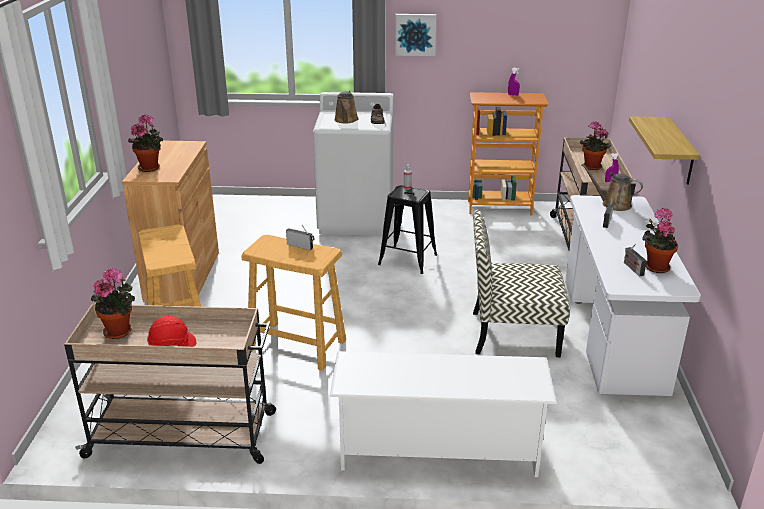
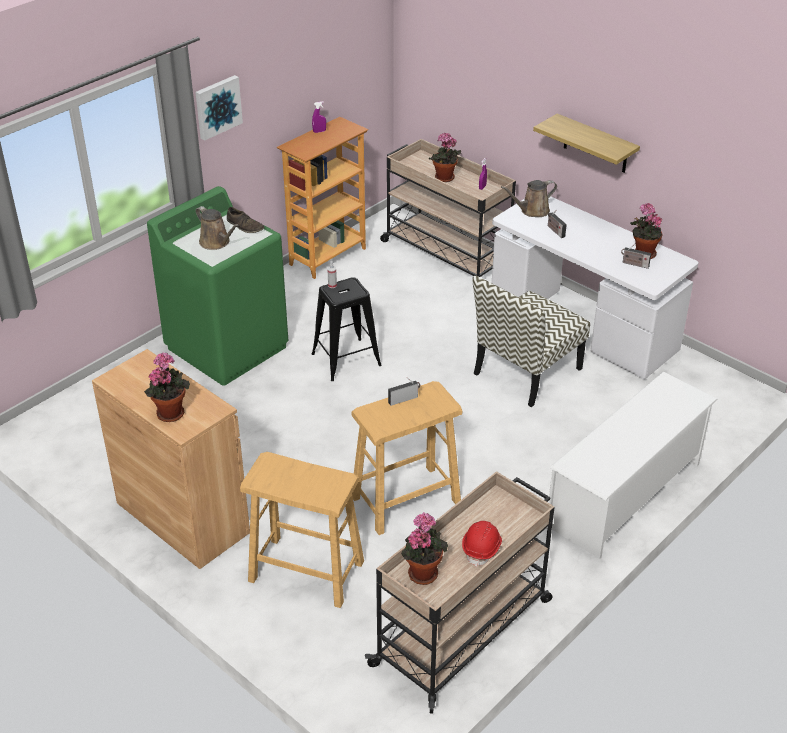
camera: 50 degrees left, 10 degrees up
(356, 219) = (228, 347): white washing machine -> green washing machine

